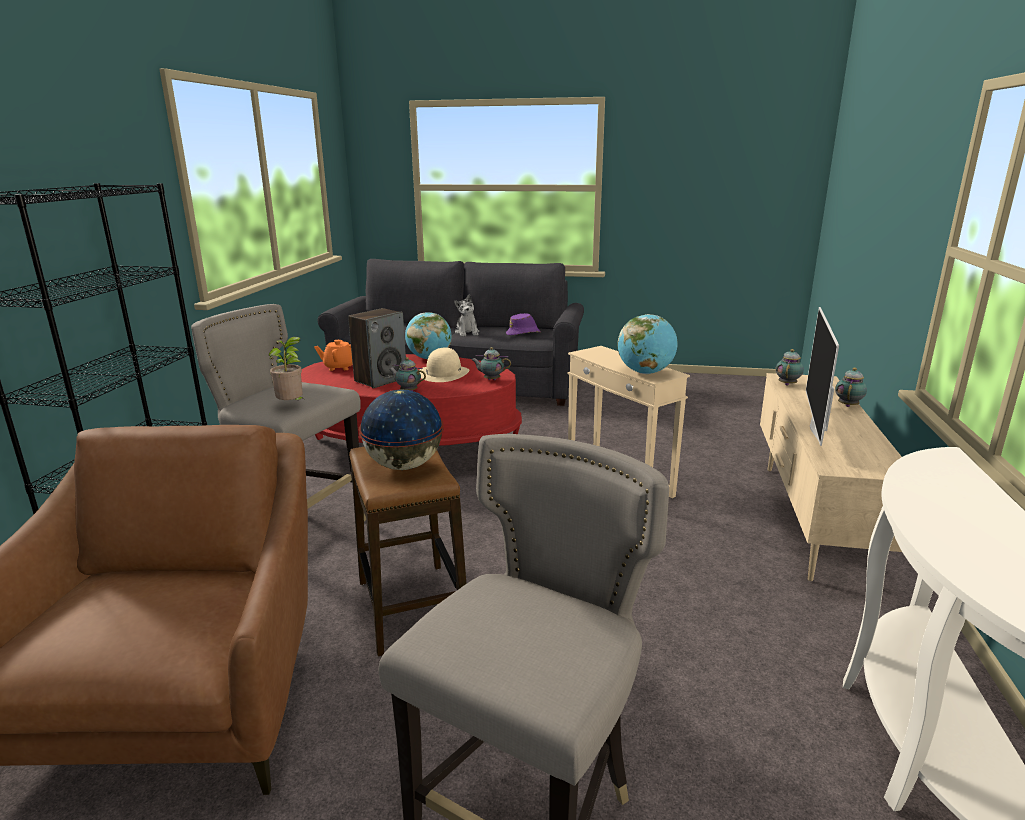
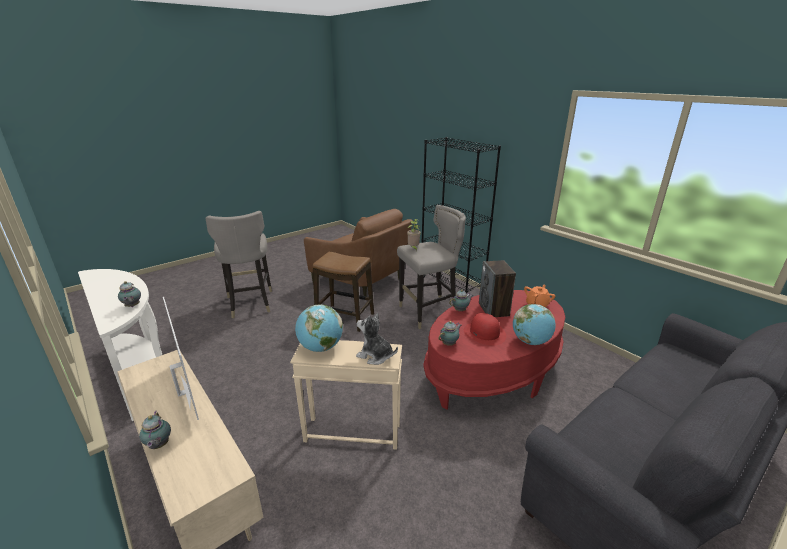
camera: 130 degrees right, 5 degrees up
(403, 466) = (340, 260): globe -> none
(443, 373) = (484, 333): beige hat -> red hat
(467, 332) = (643, 412): plush toy -> plush toy (375, 356)
(523, 334) = (614, 452): purple hat -> none
(787, 384) = (224, 458): teapot -> teapot (132, 306)

